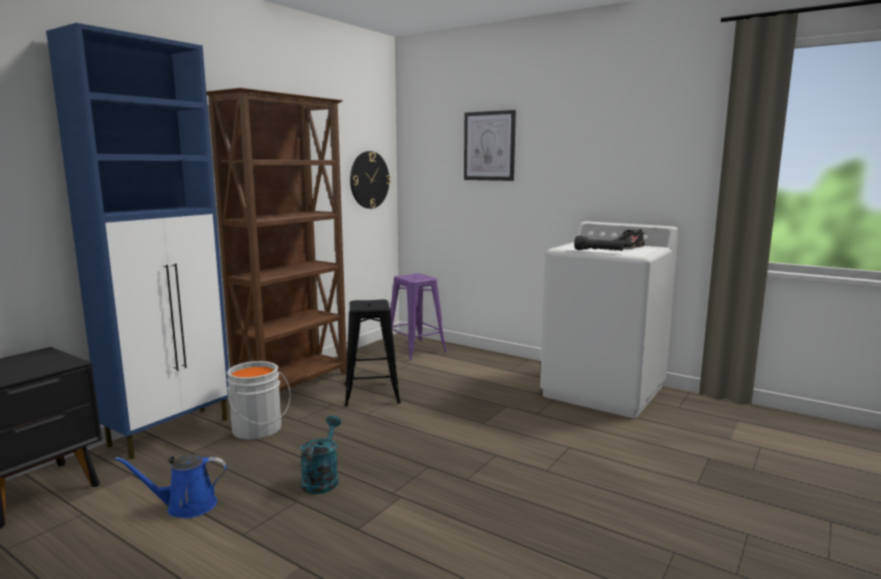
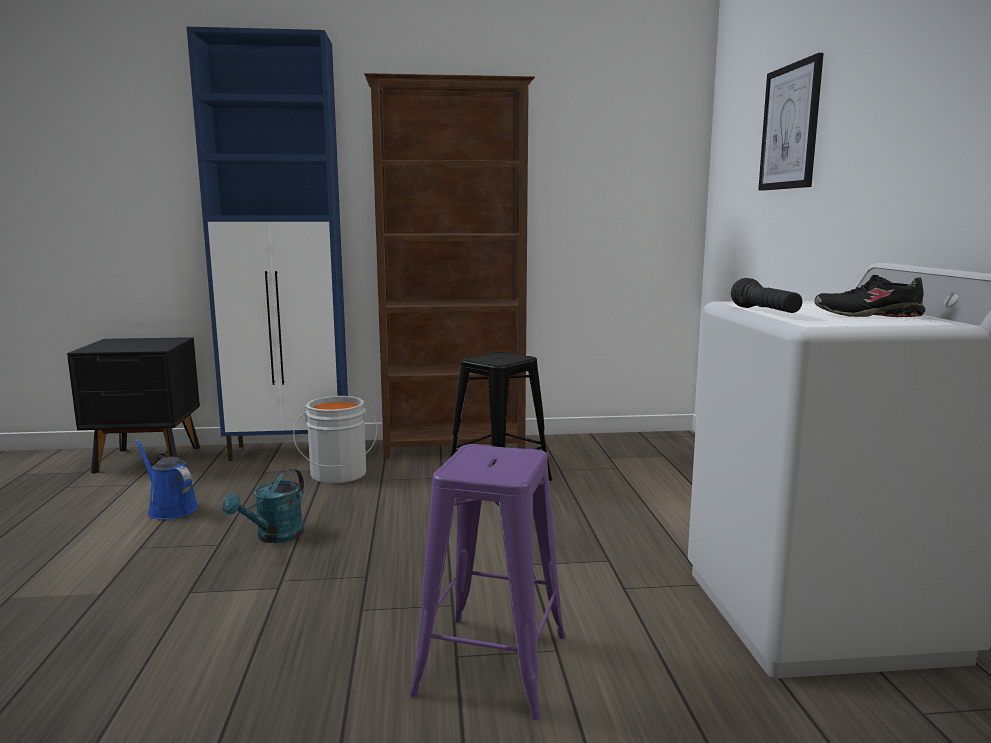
camera: 50 degrees right, 0 degrees up
(322, 479) = (274, 537): turquoise watering can -> turquoise watering can turned 150 degrees clockwise
(369, 180) = (642, 195): wall clock -> none
(416, 350) = (661, 455): purple stool -> purple stool (492, 664)

